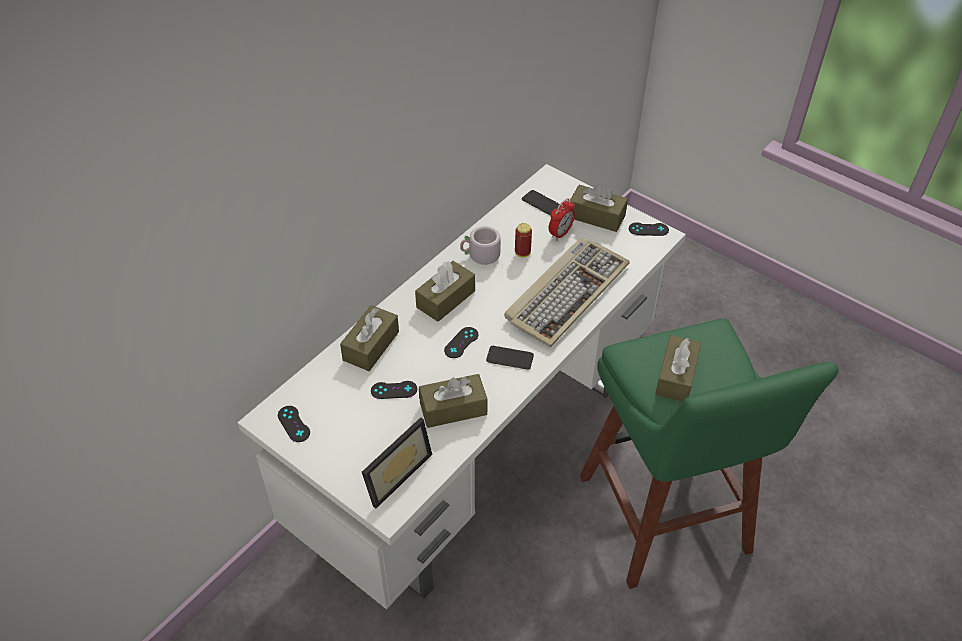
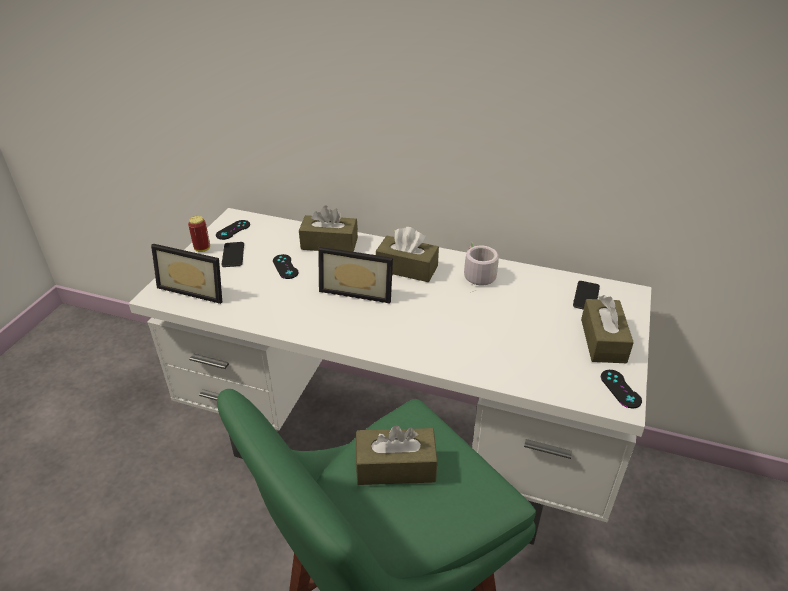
camera: 70 degrees right, 10 degrees down
(453, 408) = (276, 303): brown tissue box -> none
(461, 342) = (358, 289): black game controller -> picture frame
(510, 358) = (353, 323): phone -> phone (233, 255)
(522, 253) = (501, 300): can -> can (202, 249)
(560, 233) = (552, 319): alarm clock -> none
(566, 292) = (466, 342): keyboard -> none

